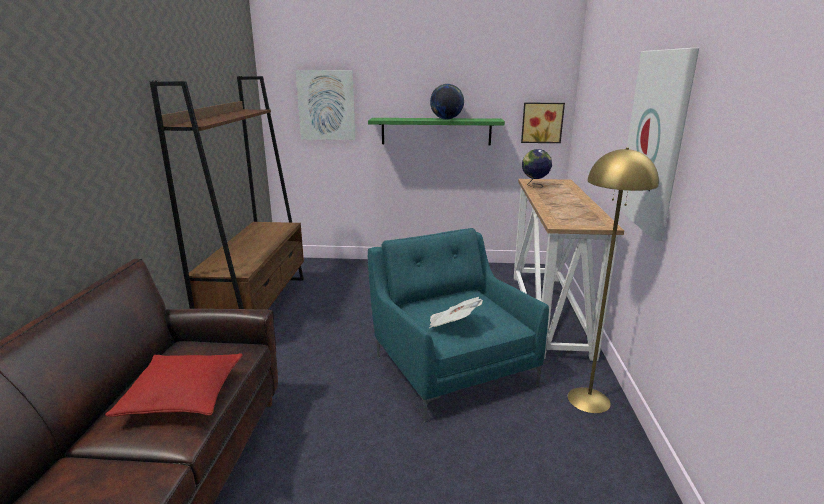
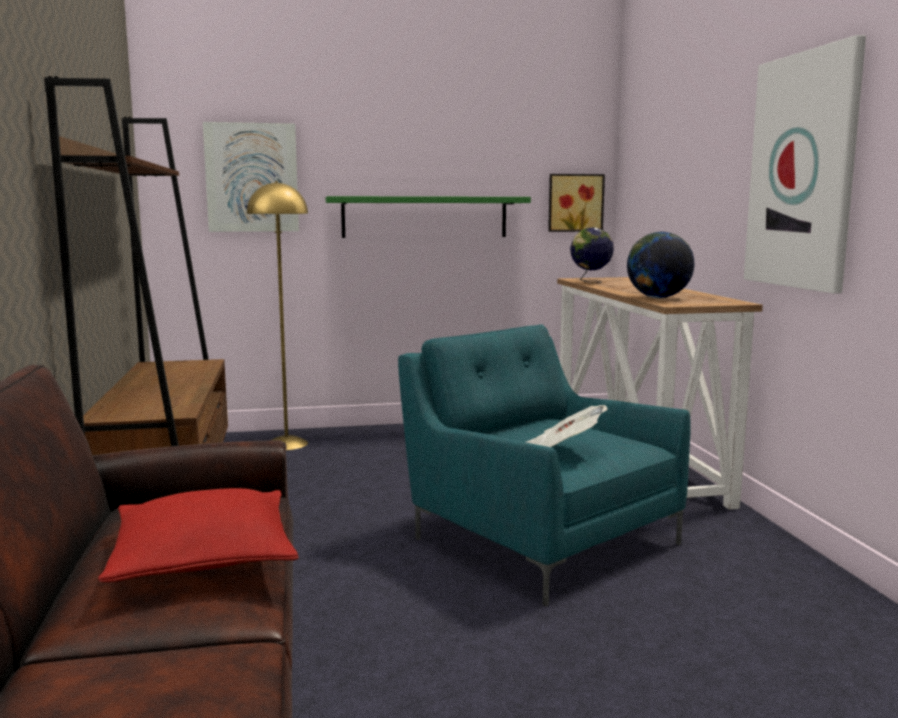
camera: 15 degrees left, 10 degrees down
(446, 119) = (444, 196): globe -> globe (658, 298)
(589, 399) = (758, 551): yellow floor lamp -> yellow floor lamp (287, 444)

